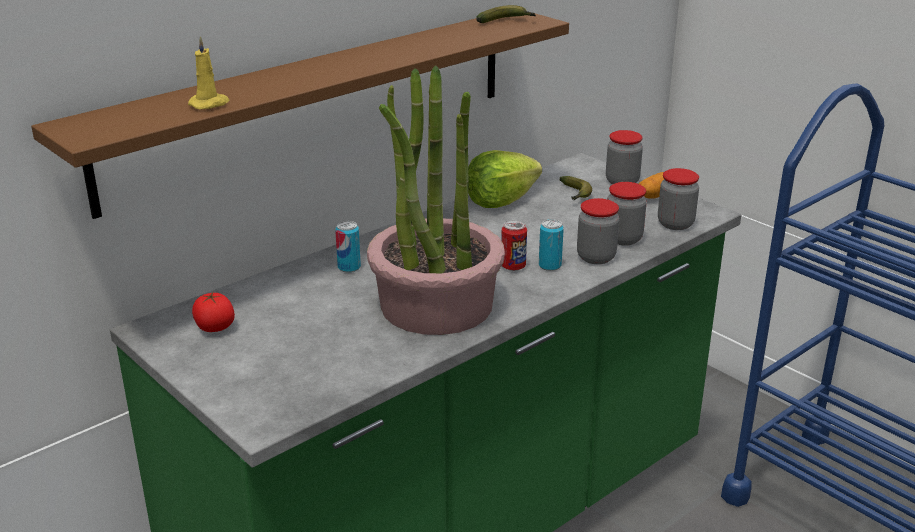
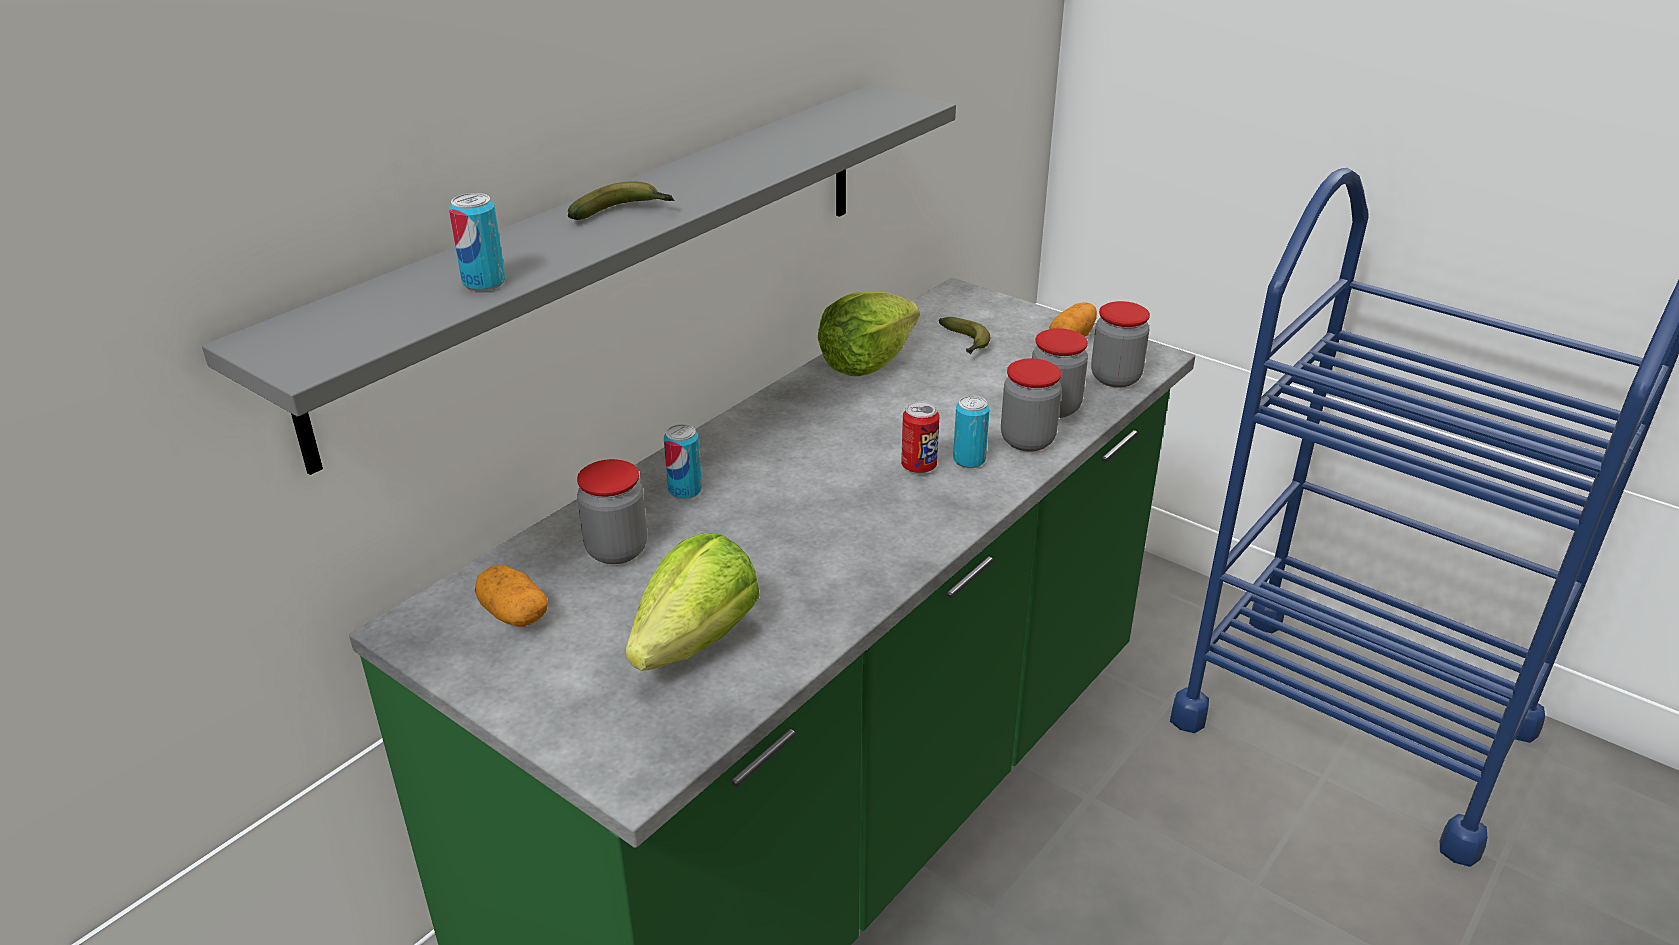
camera: 10 degrees left, 5 degrees up
(210, 104) = (484, 283): yellow candle -> can
(214, 327) = (513, 614): tomato -> potato
(316, 104) = (616, 254): brown shelf -> grey shelf
(326, 354) = (696, 641): none -> lettuce
(436, 306) = (830, 542): potted plant -> none
(506, 22) = (867, 107): banana -> banana (623, 213)
(622, 181) = (1022, 318): jar -> jar (616, 550)

